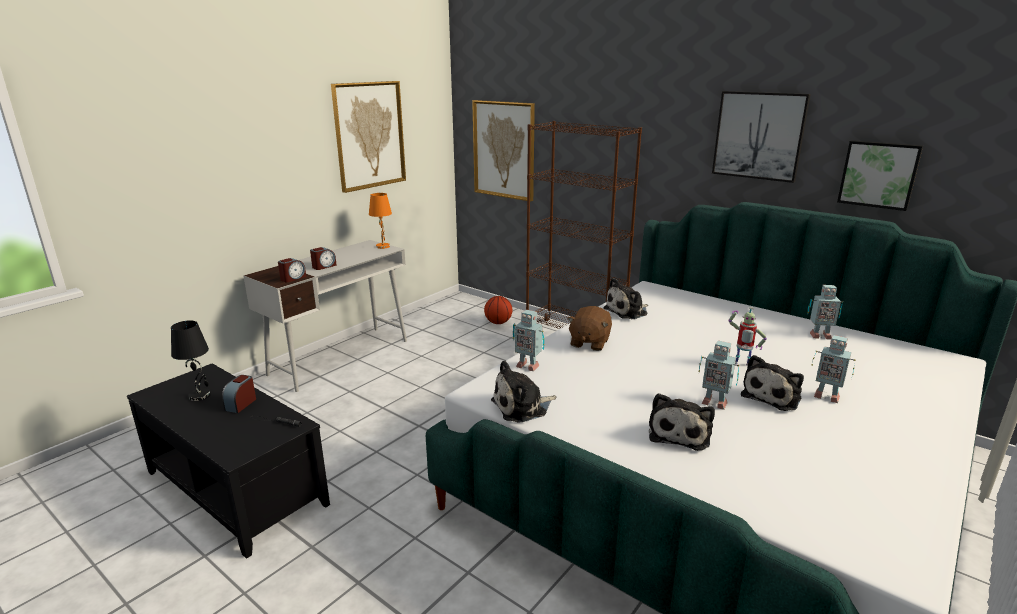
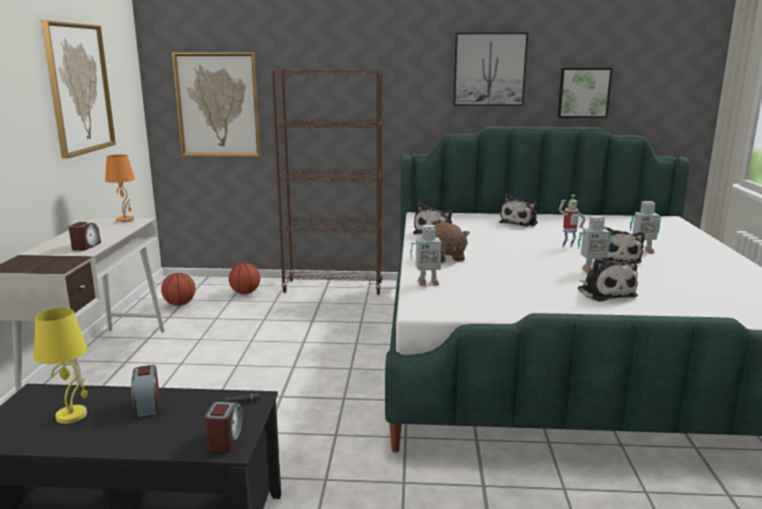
camera: 35 degrees left, 5 degrees down
(200, 395) = (72, 415): black table lamp -> yellow table lamp
(293, 278) = (66, 262): alarm clock -> alarm clock (225, 439)
(441, 320) = (180, 304): none -> basketball
(522, 407) = (475, 309): plush toy -> plush toy (520, 223)
(819, 335) = (580, 221): toy robot -> none

